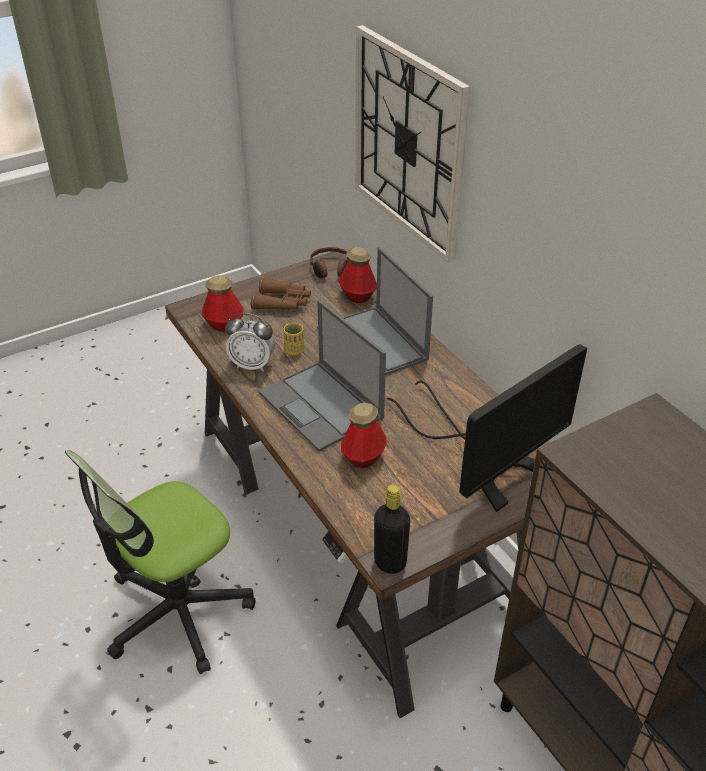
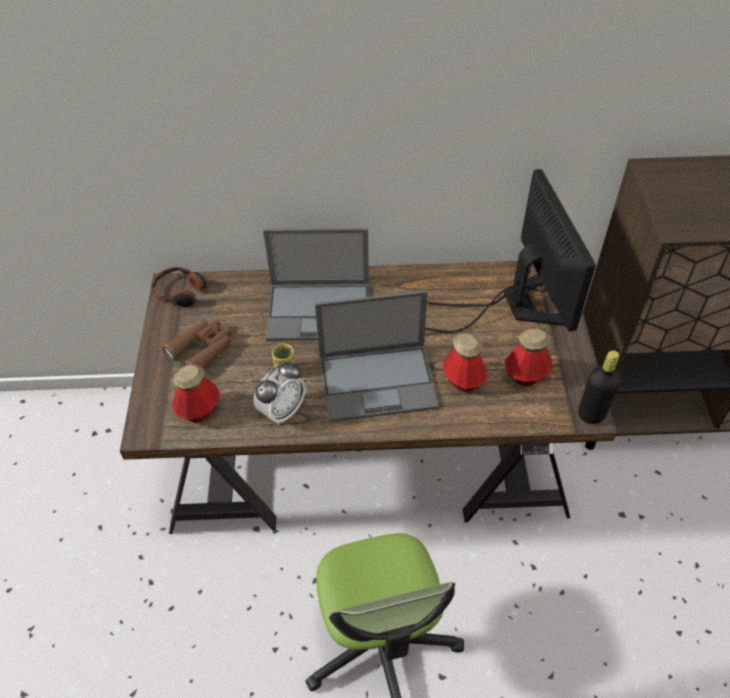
camera: 60 degrees left, 10 degrees up
(357, 296) = (241, 291): bottle -> bottle (526, 375)
(408, 142) = (246, 115): wall clock -> none

